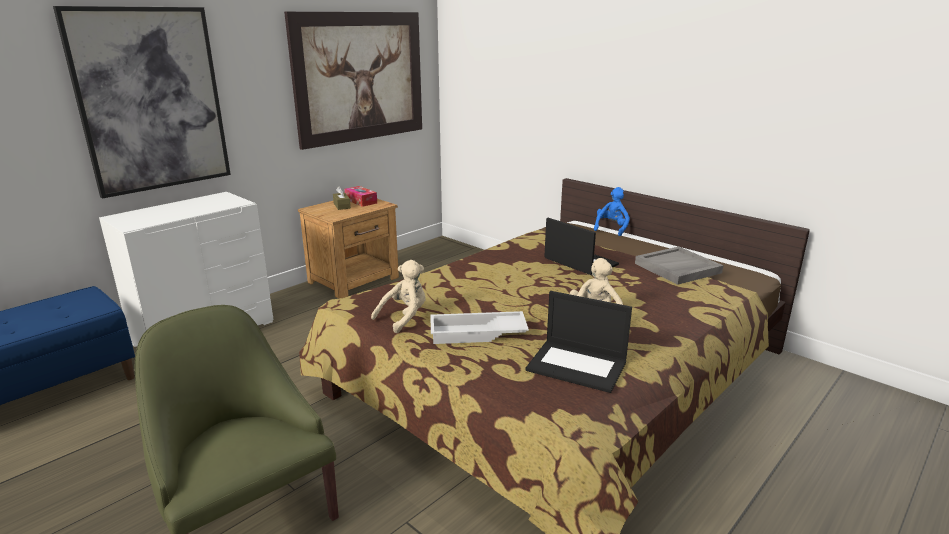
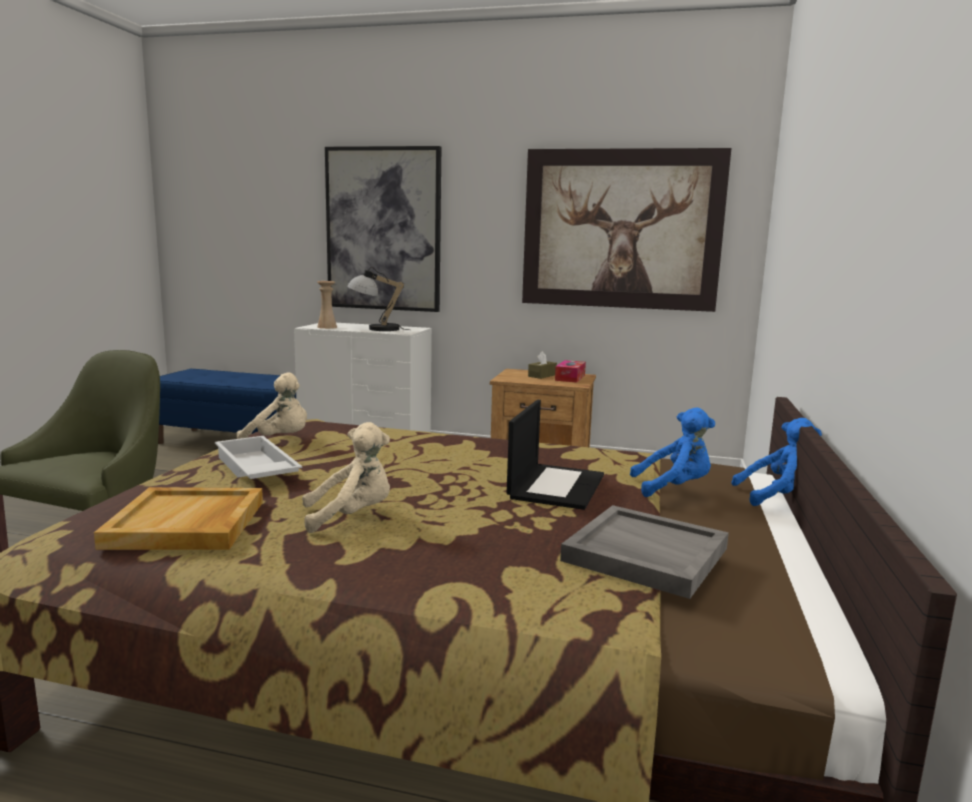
camera: 60 degrees right, 10 degrees down
(149, 221) = (327, 327): none -> beige vase
(199, 207) = (375, 329): none -> table lamp
(578, 366) = (187, 524): laptop -> beige tray
(598, 241) = (674, 488): none -> blue plush toy

